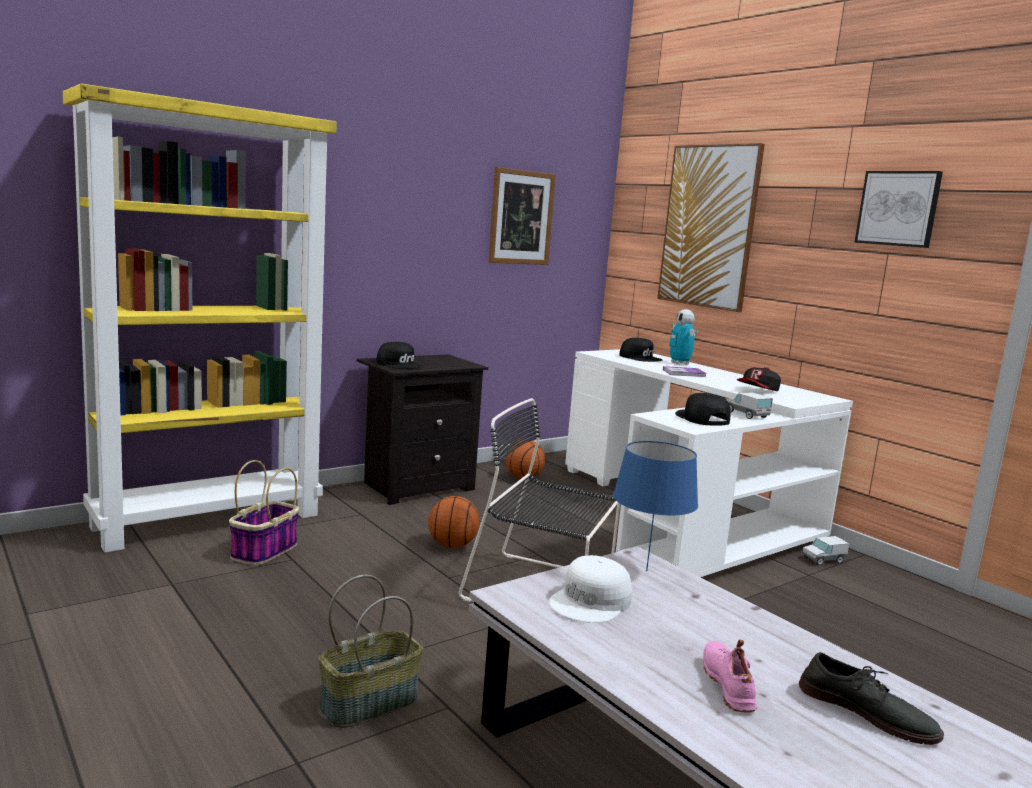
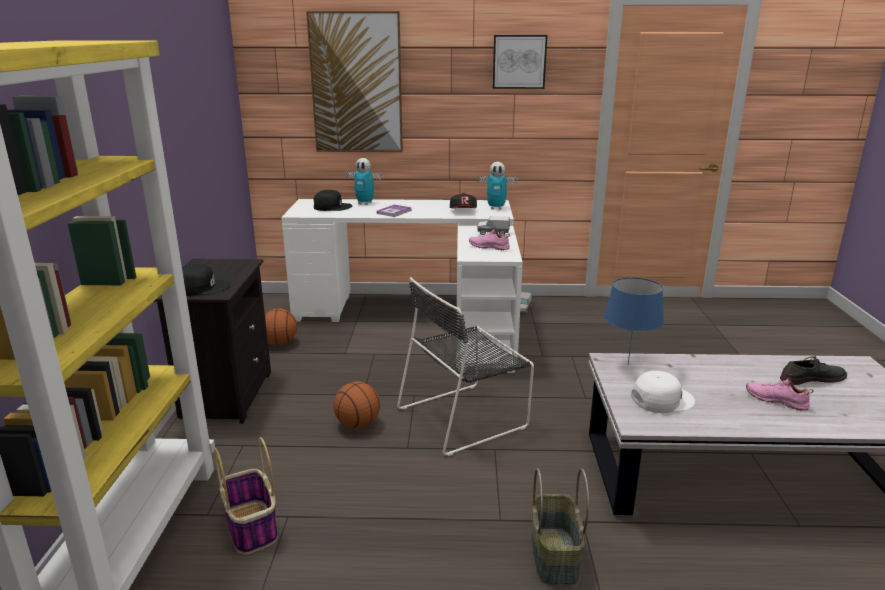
camera: 50 degrees left, 10 degrees up
(521, 217) = (199, 99): picture -> none
(591, 602) = (661, 399): white cap -> white cap turned 90 degrees counterclockwise
(701, 418) = (489, 247): black cap -> pink shoe
(808, 399) = (496, 208): none -> toy robot

